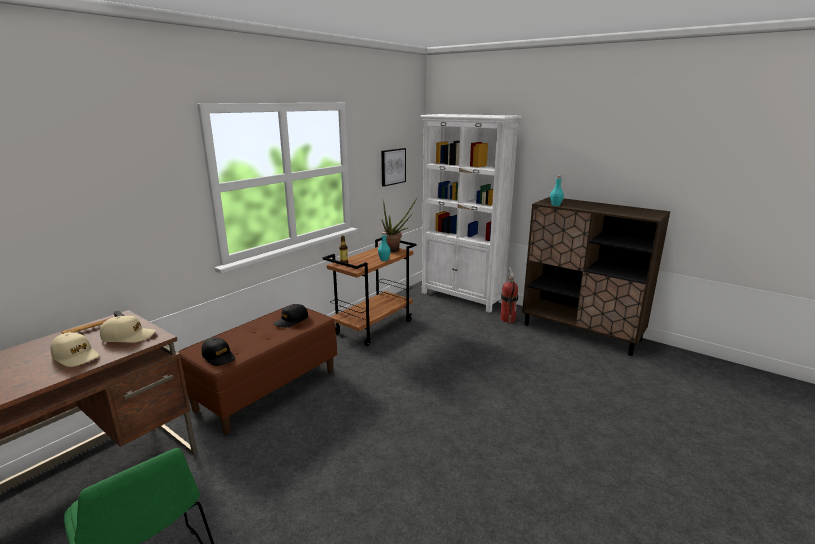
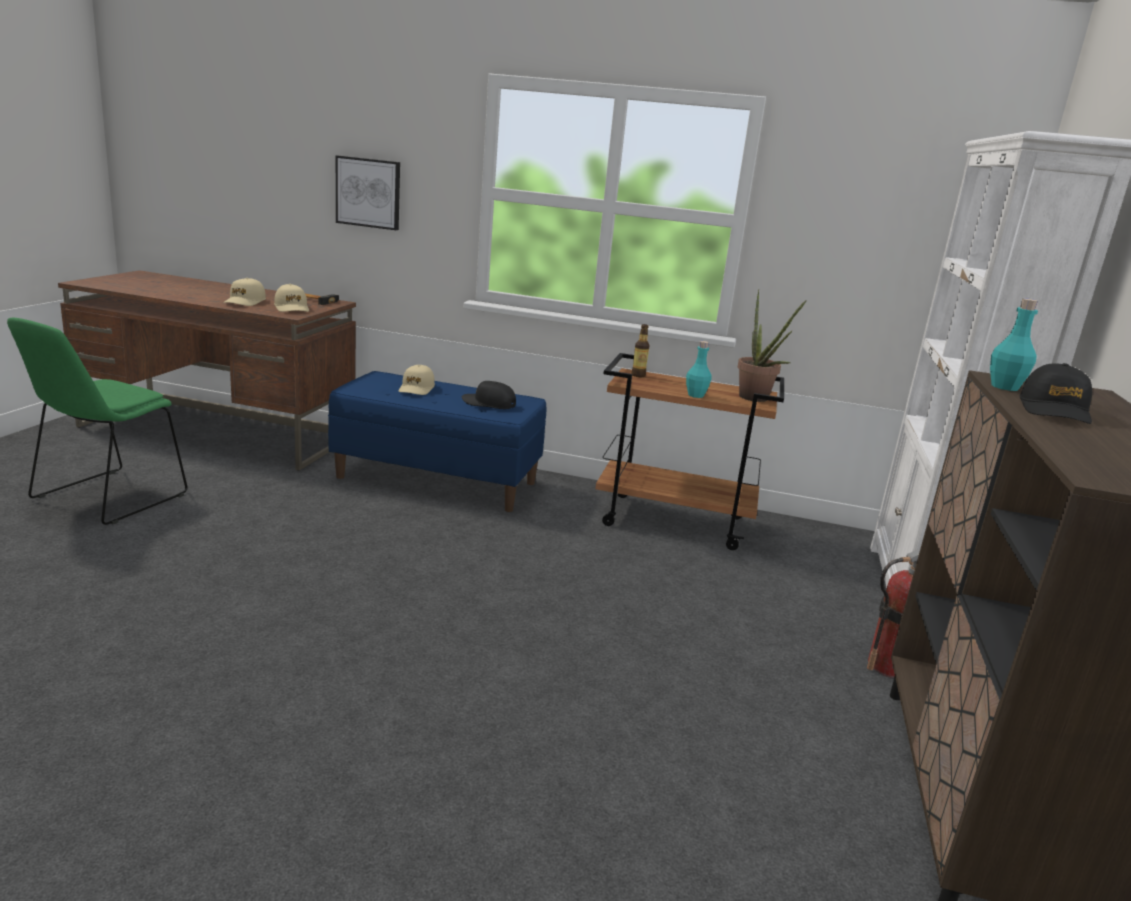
camera: 65 degrees right, 0 degrees up
(219, 357) = (369, 386): black cap -> black cap (1054, 410)
(240, 340) = (416, 389): none -> beige cap
(267, 389) = (438, 480): brown bench -> blue bench
(392, 166) = (884, 251): picture -> picture (368, 193)

